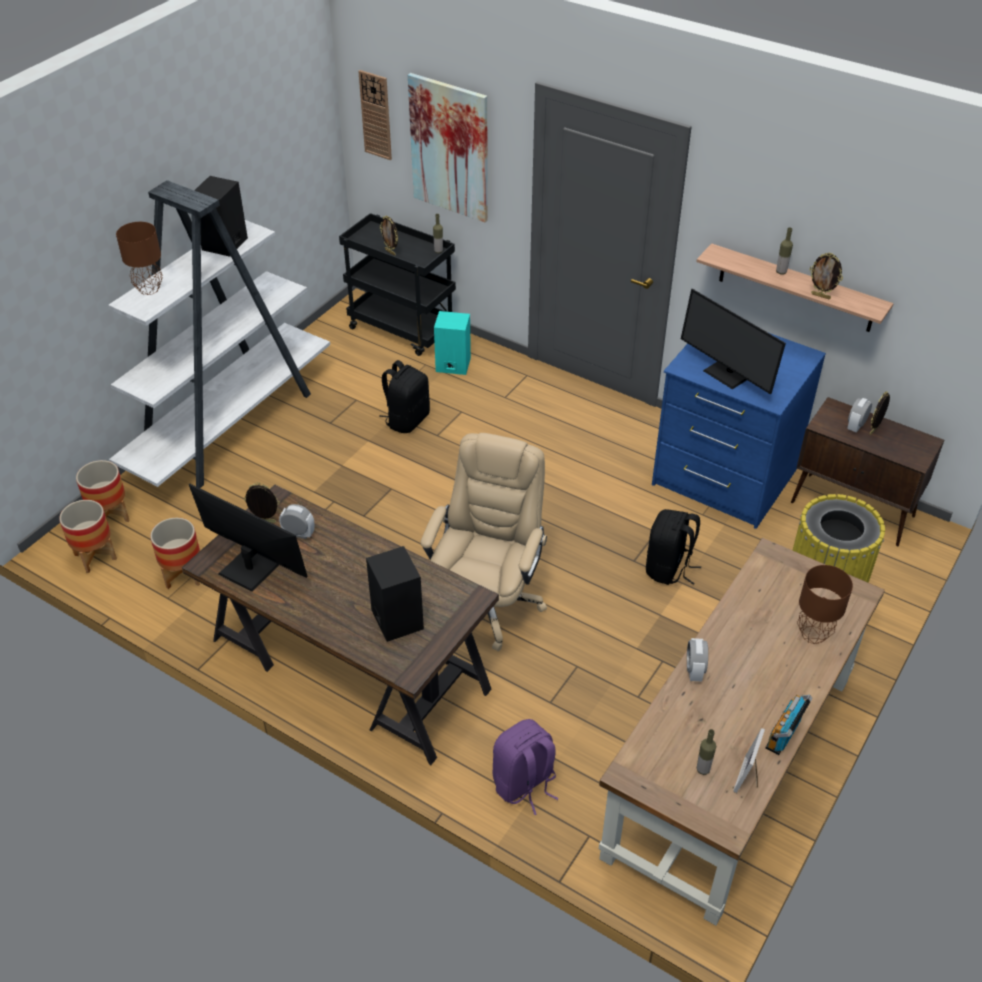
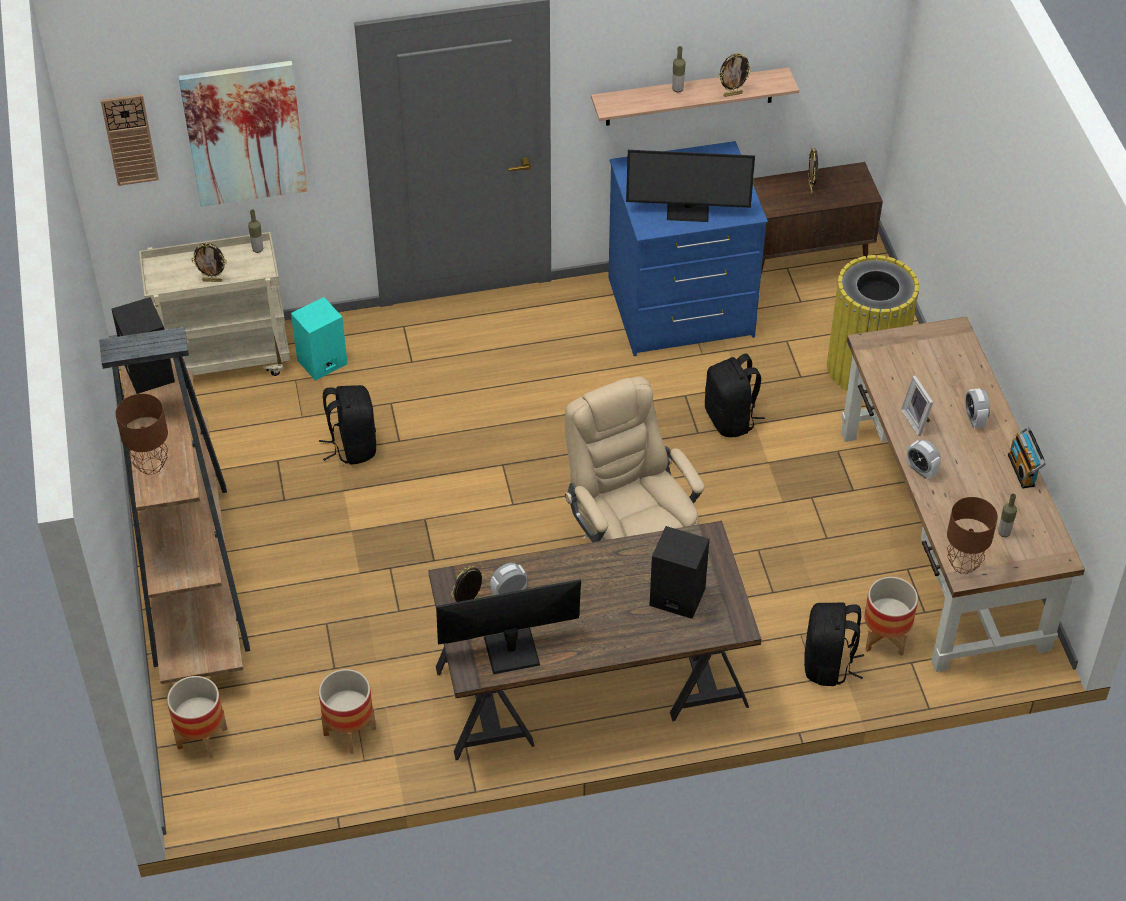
camera: 45 degrees left, 5 degrees up
(95, 557) = (244, 781): planter -> planter (885, 638)
(231, 424) = (190, 570): white bookcase -> brown bookcase
(403, 330) = (225, 359): black cart -> beige cart
(524, 784) = (828, 665): purple backpack -> black backpack
(749, 777) = (1035, 515): picture frame -> picture frame (917, 420)
(814, 635) = (962, 385): brown table lamp -> brown table lamp (964, 565)
(856, 426) = (794, 192): alarm clock -> alarm clock (974, 419)

